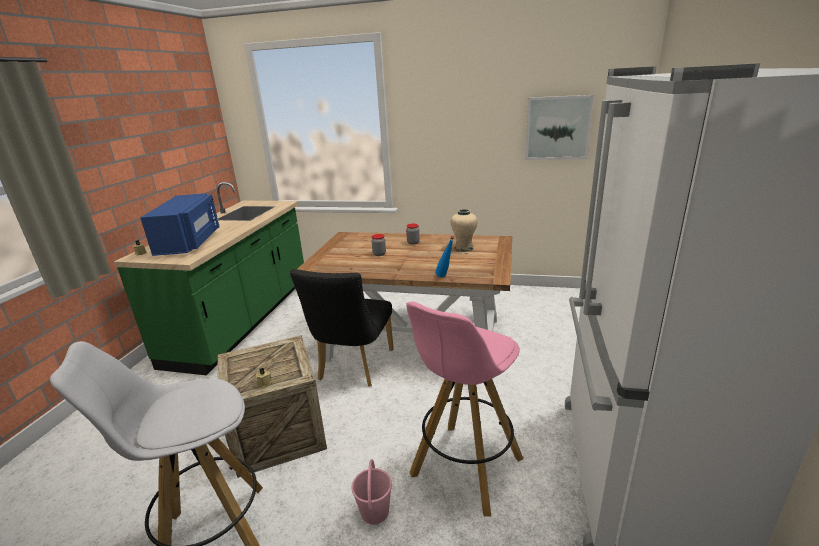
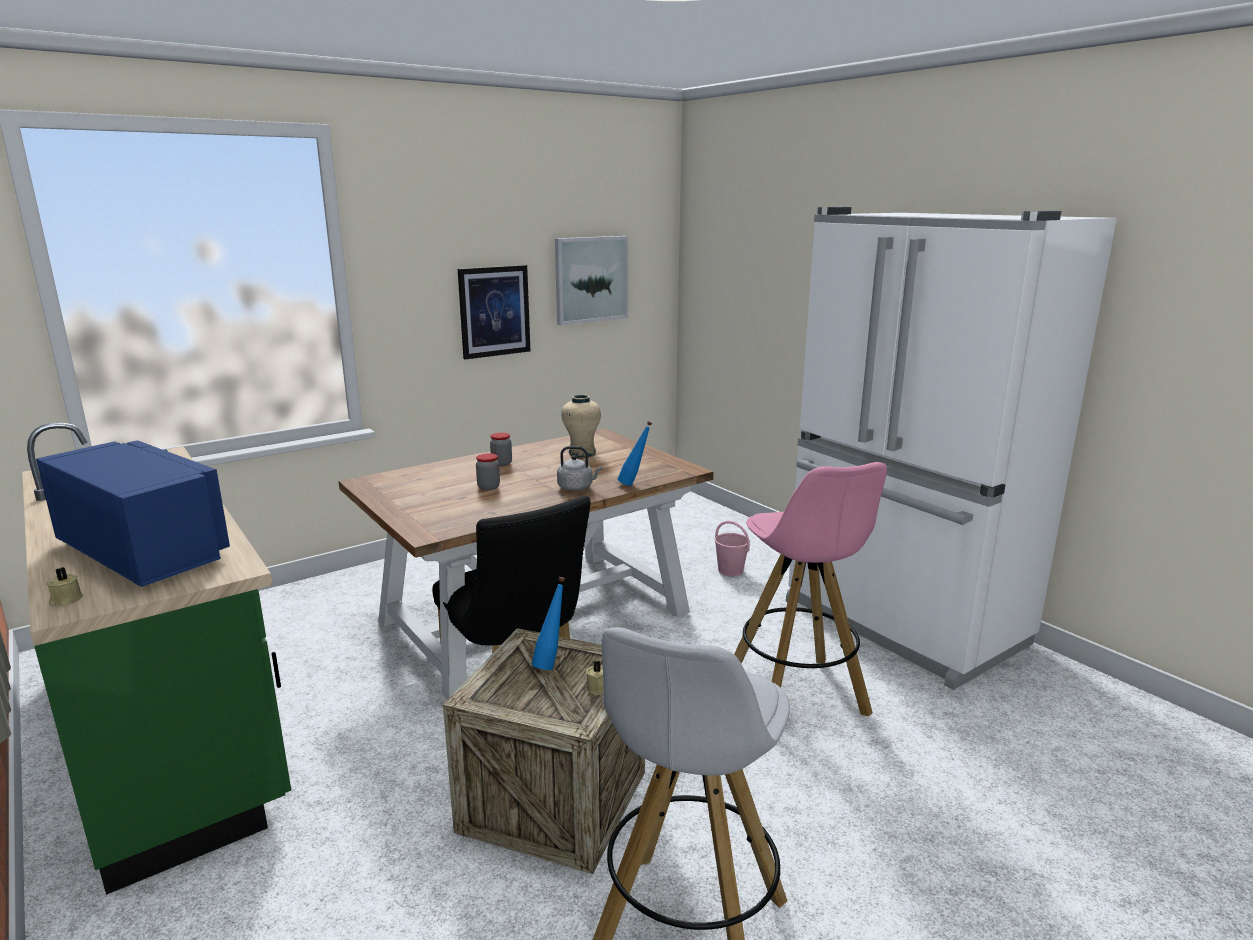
camera: 50 degrees left, 5 degrees down
(276, 360) = (551, 663): none -> blue bottle
(375, 511) = (788, 780): pink bucket -> pink bucket (730, 570)
(414, 268) = (577, 487): none -> grey kettle
(477, 147) = (494, 311): none -> picture

